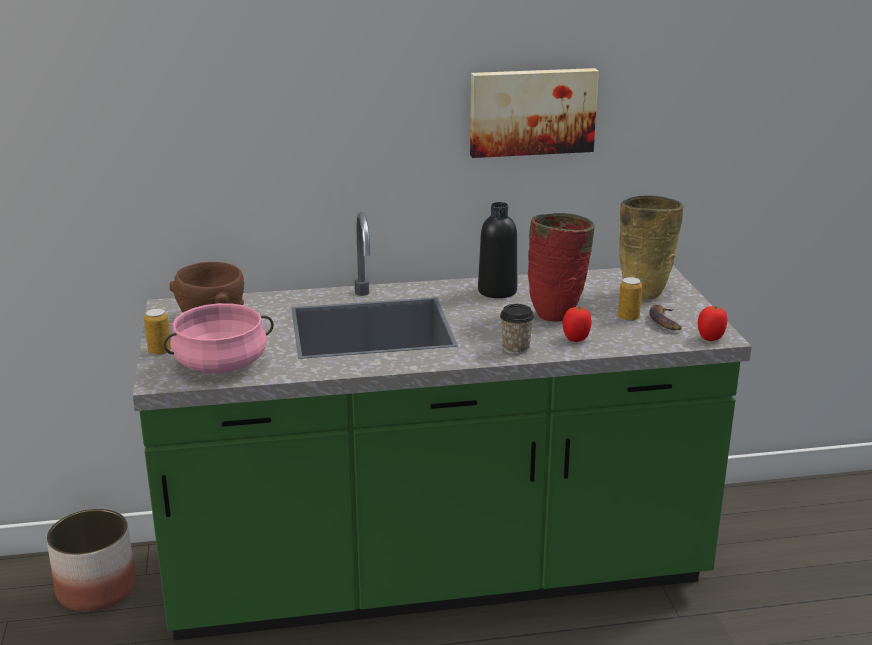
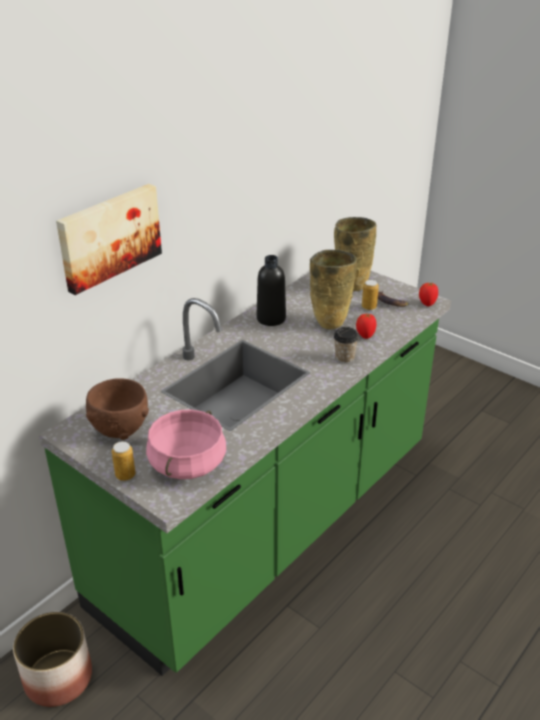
camera: 40 degrees left, 10 degrees up
(532, 111) = (262, 180): picture -> picture (109, 236)
(558, 315) = (330, 322): red vase -> beige vase

